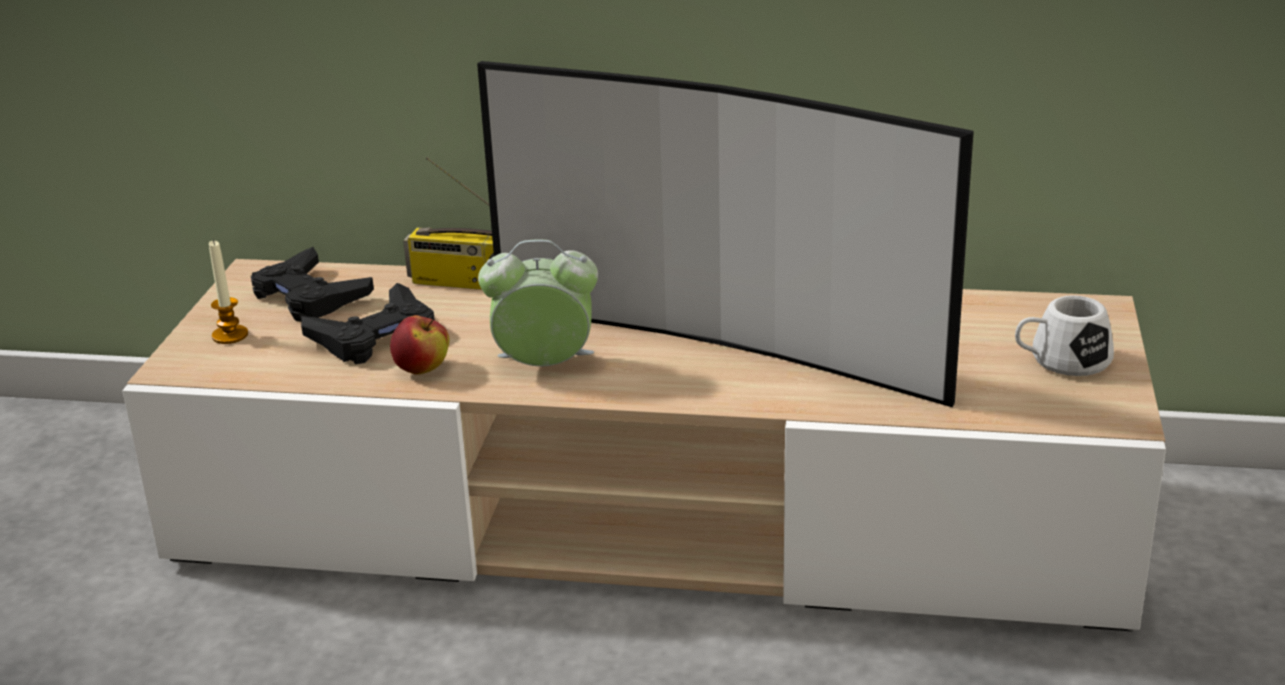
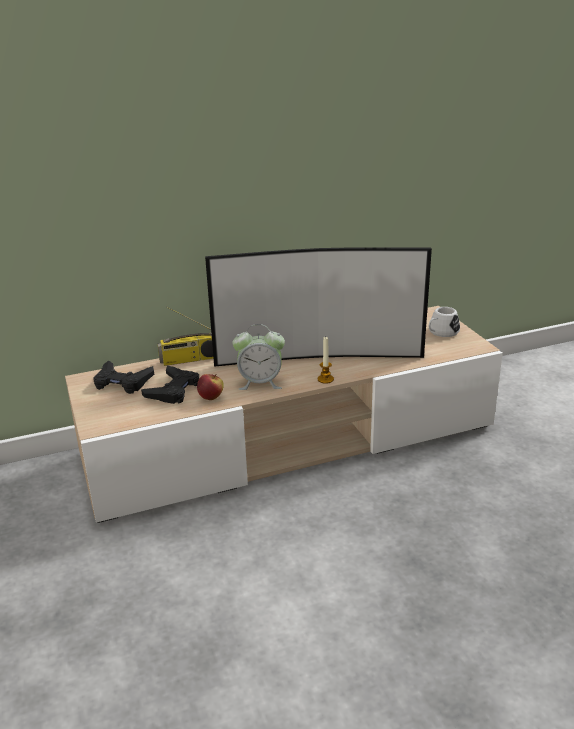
camera: 30 degrees left, 0 degrees up
(230, 335) = (105, 407): candle -> candle (325, 379)
(544, 366) = (260, 383): alarm clock -> alarm clock turned 150 degrees counterclockwise

